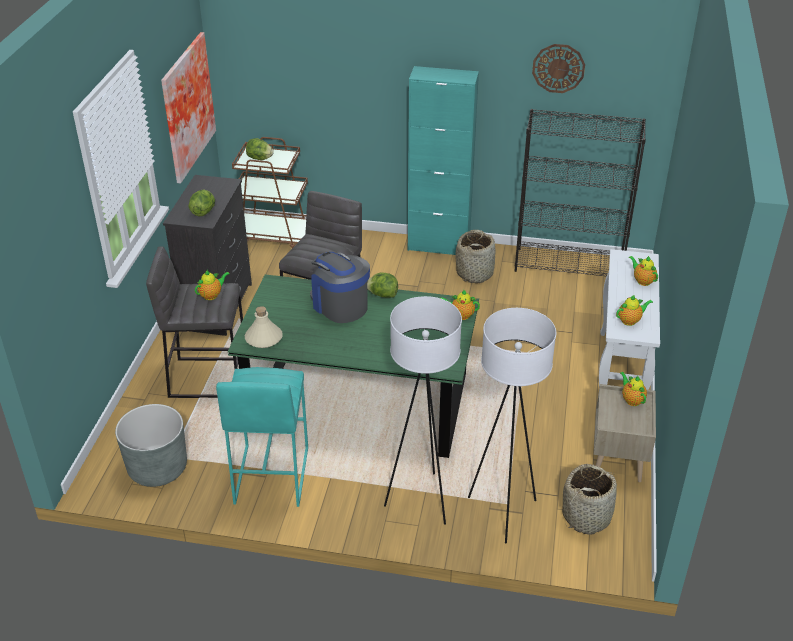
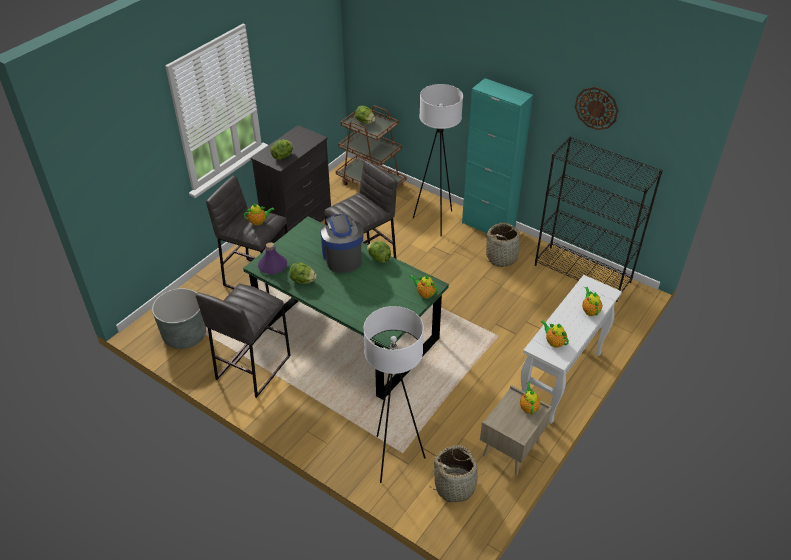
camera: 25 degrees right, 5 degrees up
(184, 106) = (306, 71): picture -> none
(264, 338) = (273, 266): beige bottle -> purple bottle
(270, 476) = (252, 367): turquoise stool -> grey stool
(312, 343) = (303, 281): none -> lettuce
(421, 500) = (342, 425): white floor lamp -> white floor lamp (435, 221)
(630, 321) = (554, 342): teapot -> teapot turned 135 degrees counterclockwise

